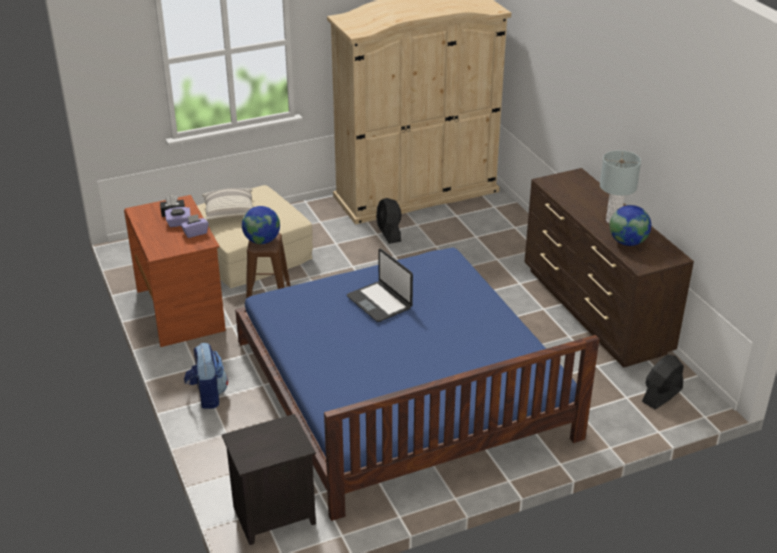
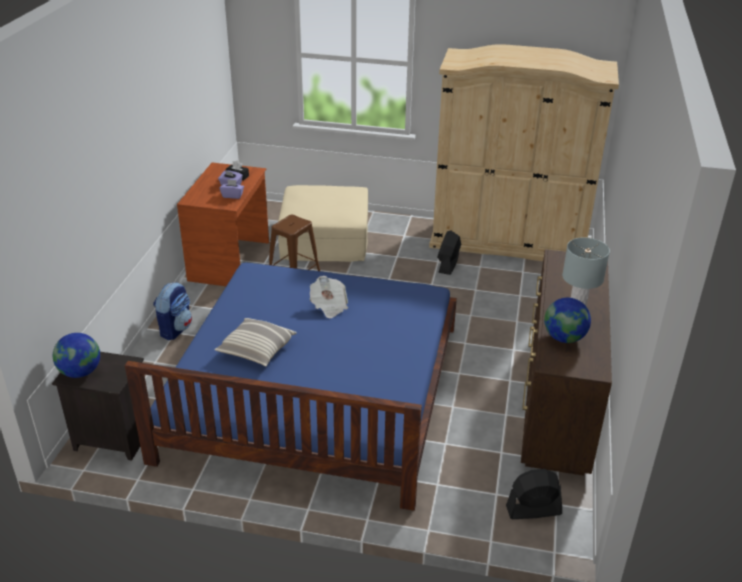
camera: 35 degrees right, 0 degrees up
(230, 213) = (311, 198): pillow -> pillow (256, 350)
(262, 241) = (290, 223): globe -> globe (80, 372)
(380, 302) = (329, 306): laptop -> newspaper

